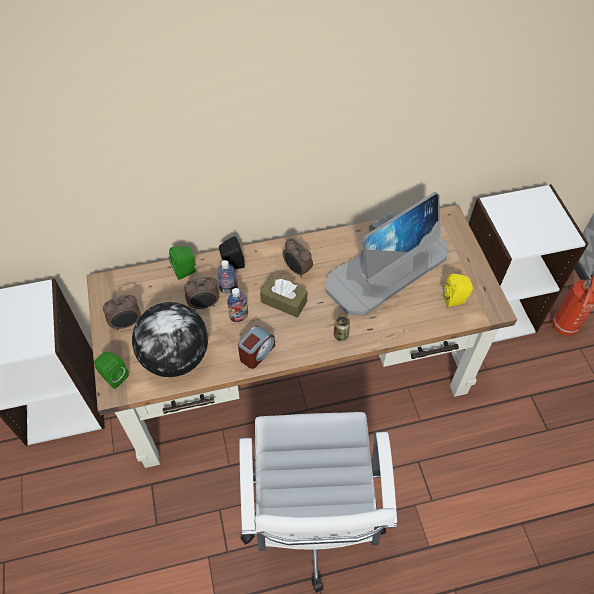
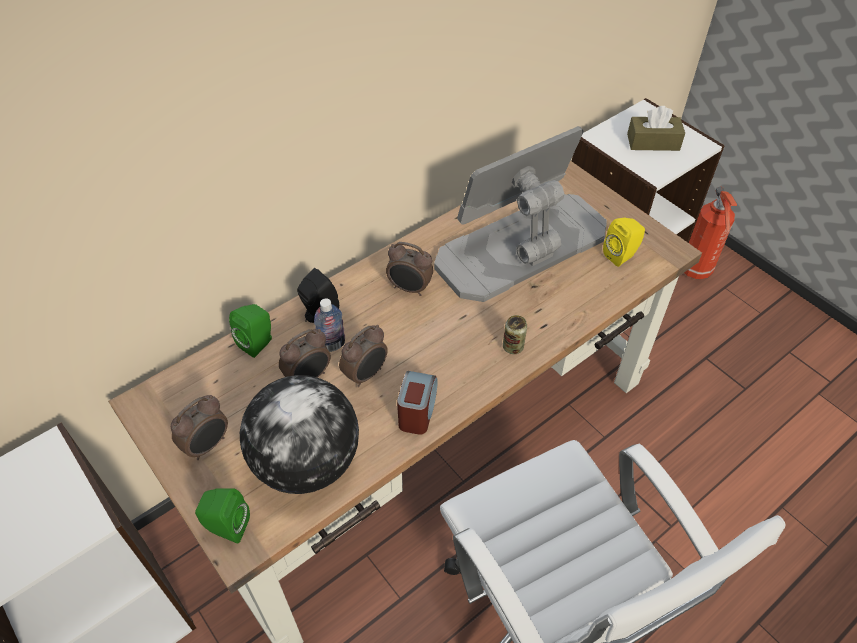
camera: 25 degrees left, 5 degrees down
(239, 317) = (366, 374): bottle -> alarm clock
(284, 301) = (415, 333): brown tissue box -> brown tissue box (653, 142)
(387, 268) = (520, 247): monitor -> monitor turned 150 degrees counterclockwise

